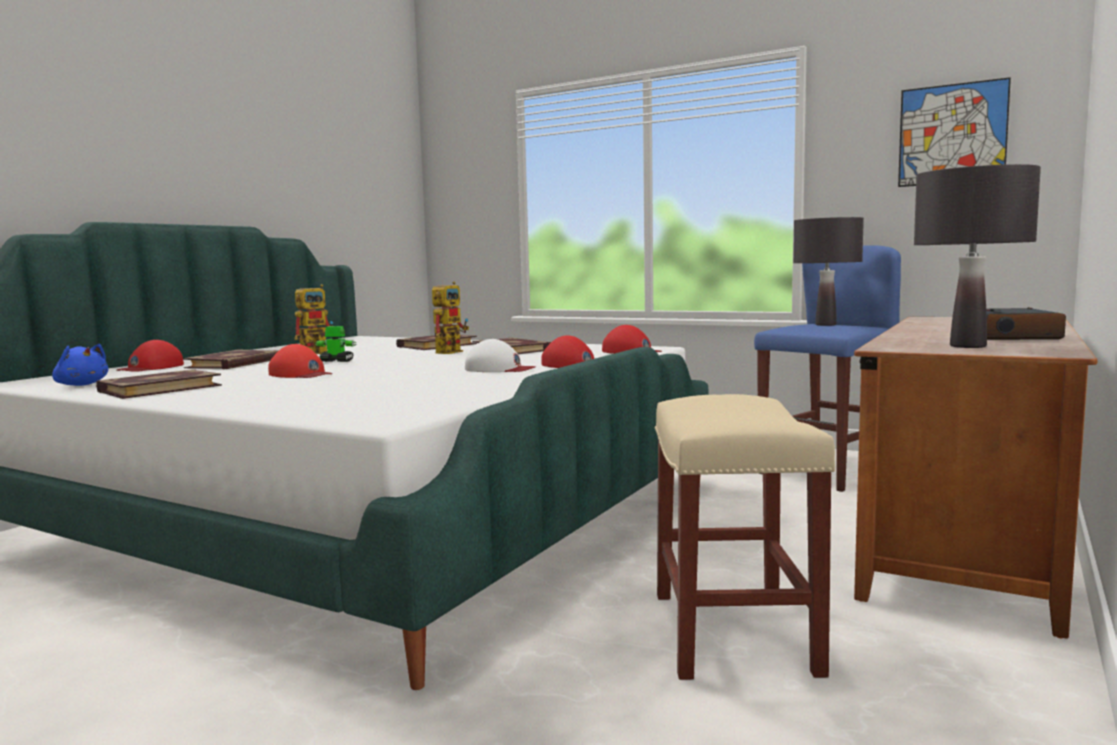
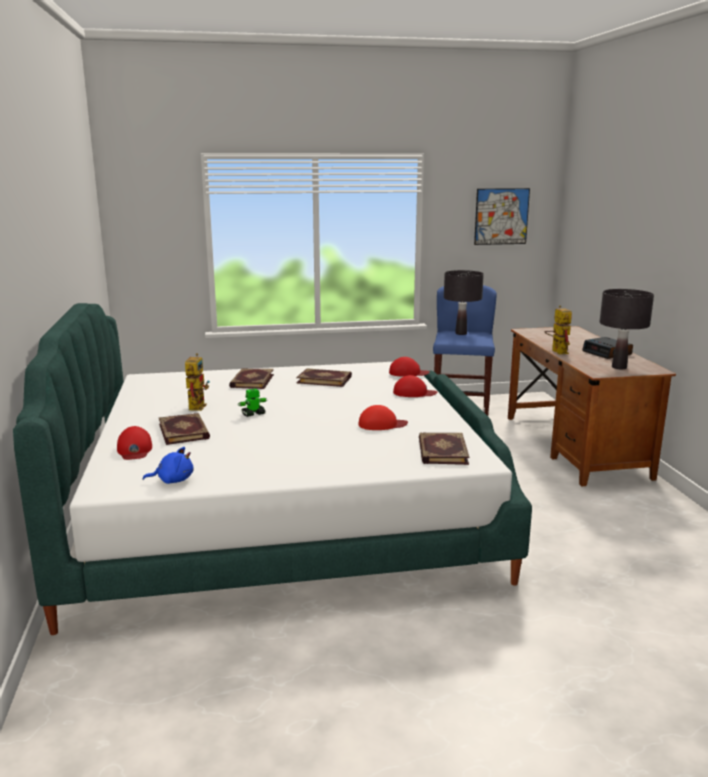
camera: 40 degrees left, 10 degrees up
(159, 388) = (251, 469): book -> book (441, 451)
(301, 374) = (287, 434): red cap -> red cap (382, 424)
(450, 351) = (289, 388): toy robot -> toy robot (556, 351)
(499, 369) = (387, 404): white cap -> none
(734, 633) = (570, 516): beige stool -> none

